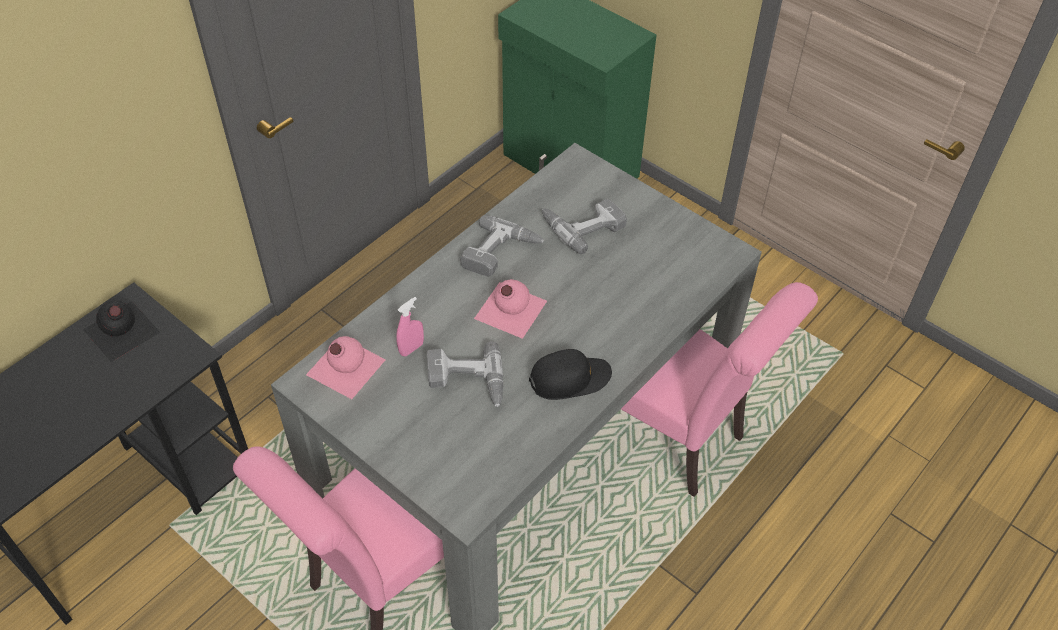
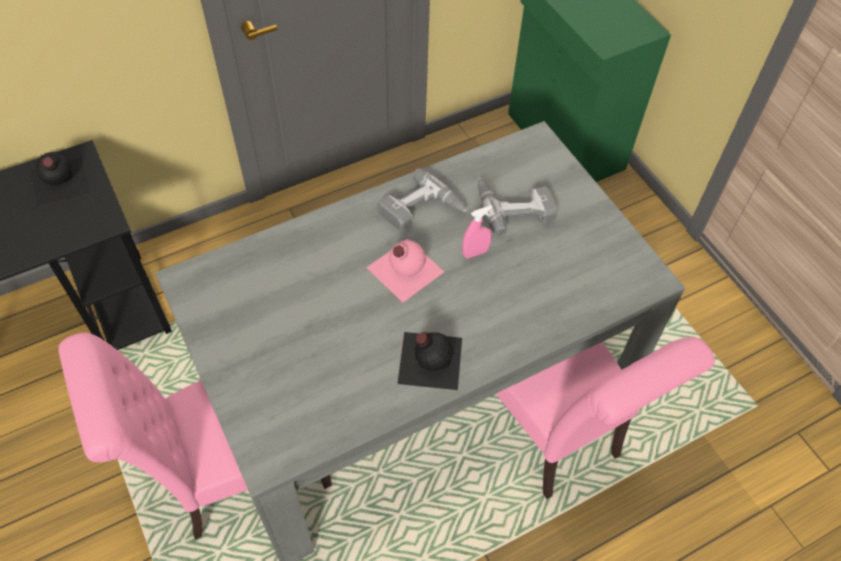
camera: 20 degrees right, 5 degrees up
(344, 367) = (226, 277): pink bottle -> none
(411, 348) = (295, 279): pink spray bottle -> pink spray bottle (475, 252)
(466, 383) = (328, 330): power drill -> none
(570, 379) = (429, 359): black cap -> black bottle

